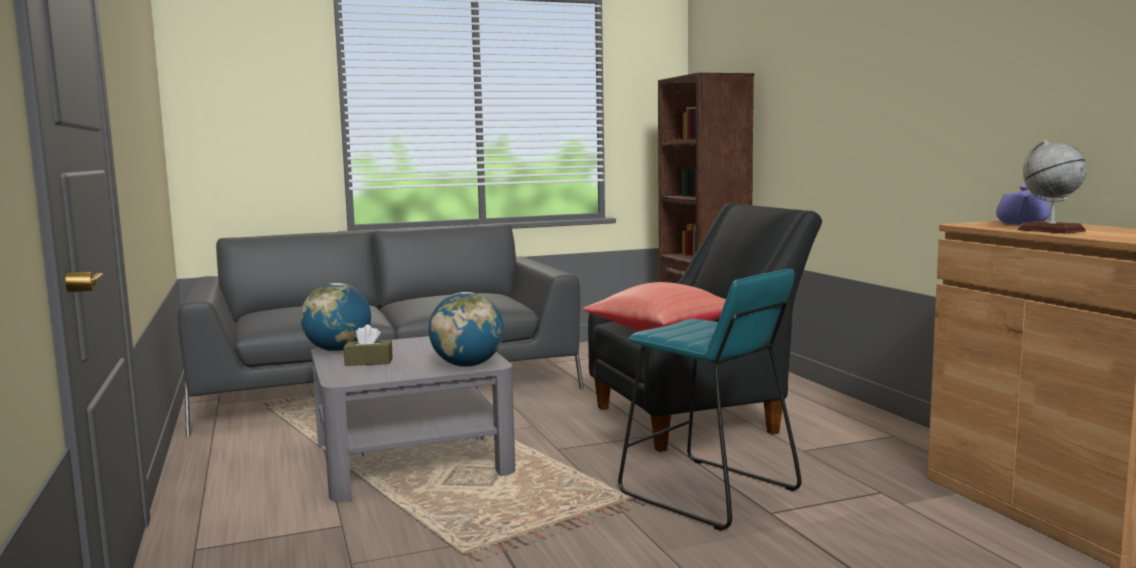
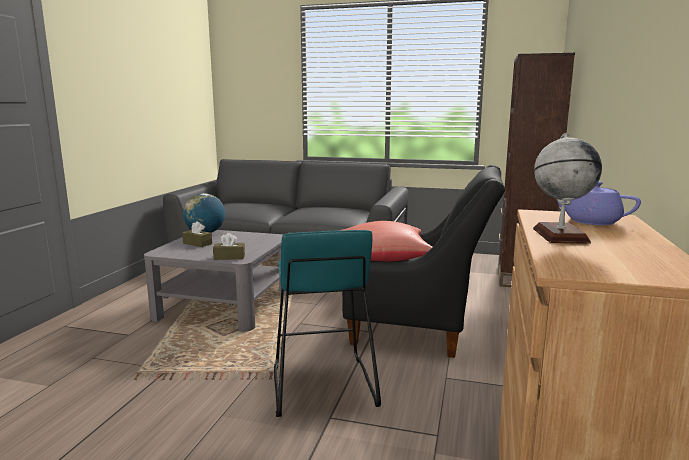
camera: 35 degrees right, 5 degrees up
(468, 365) = (229, 257): globe -> brown tissue box
(1021, 223) = (590, 221): purple teapot -> purple teapot turned 60 degrees clockwise

